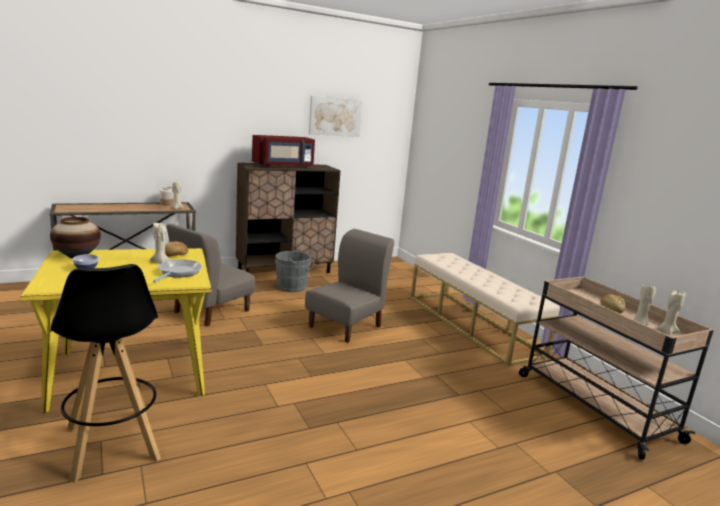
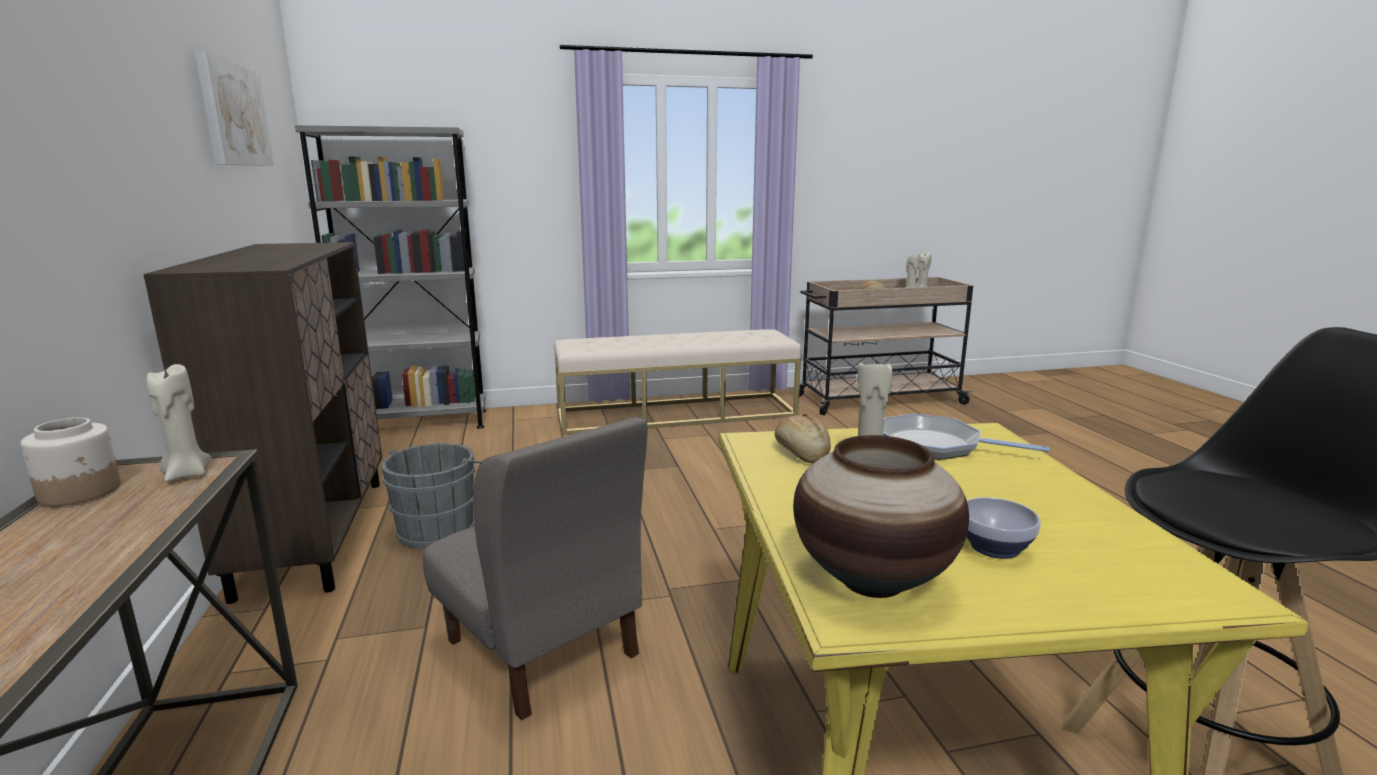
camera: 75 degrees left, 0 degrees up
(283, 166) = (268, 256): red microwave -> none
(346, 326) = (667, 494): grey chair -> none
(401, 269) = (418, 423): none -> grey bookcase

